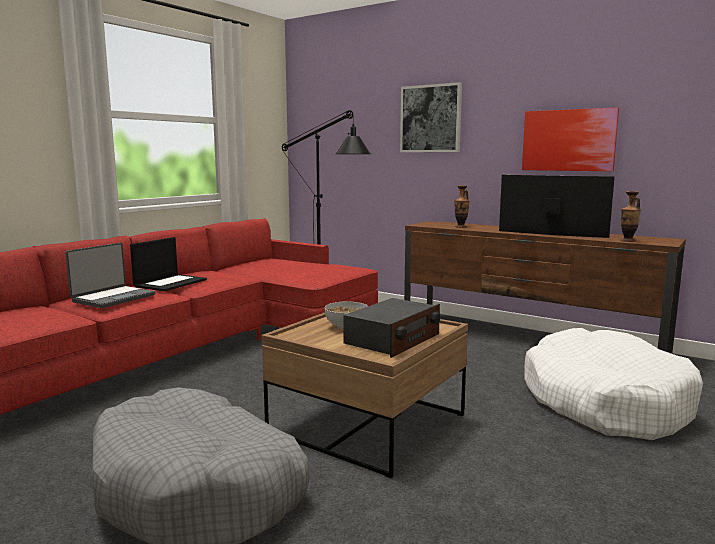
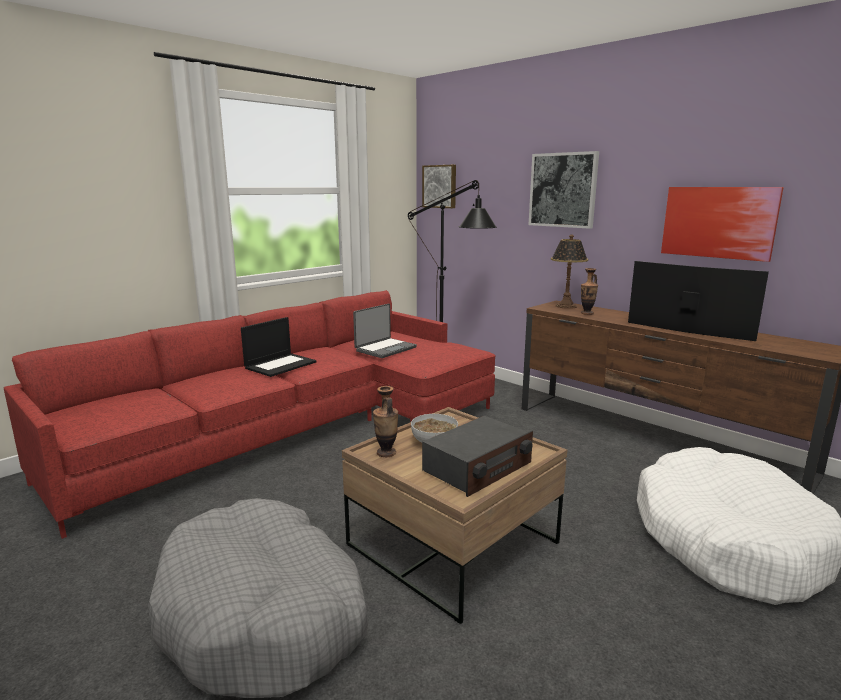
camera: 10 degrees right, 5 degrees up
(113, 298) = (220, 384): laptop -> laptop (385, 349)
(311, 120) = (440, 186): none -> picture
(440, 223) = (565, 306): none -> table lamp
(628, 241) = (778, 348): vase -> vase (386, 453)

